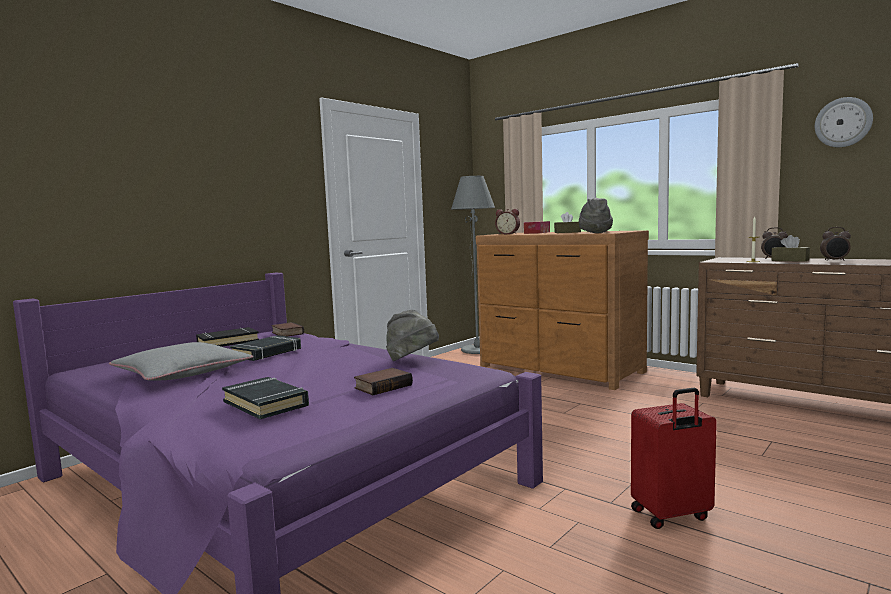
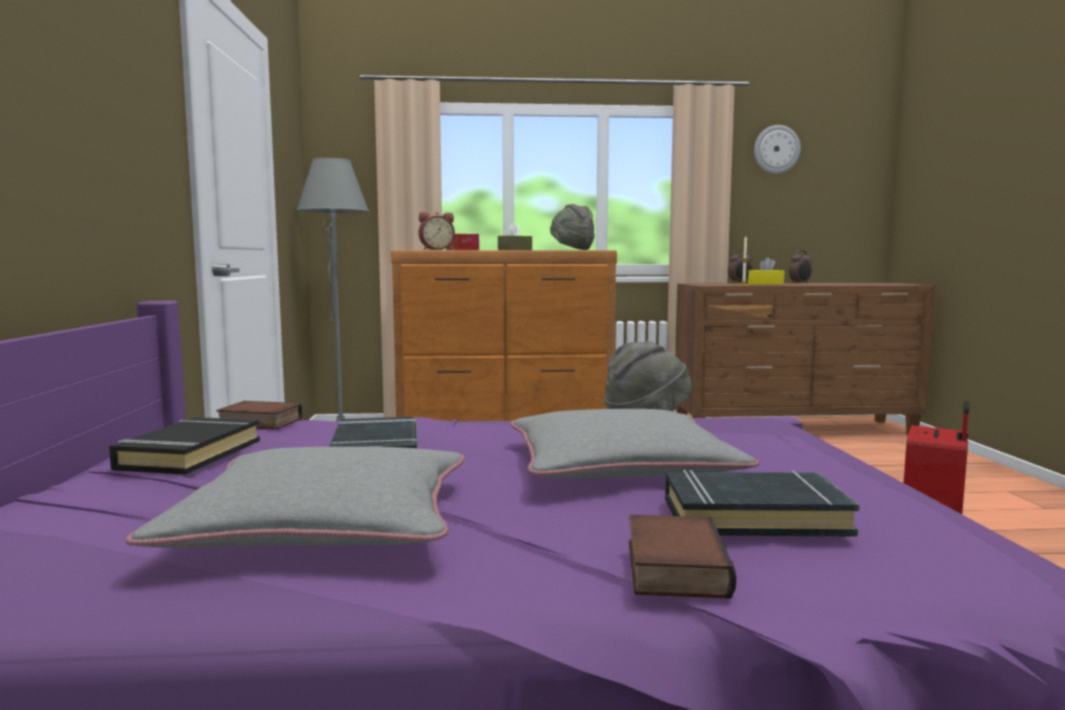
camera: 45 degrees left, 0 degrees up
(321, 376) = (620, 466): none -> grey pillow
(383, 386) = (760, 457): book -> book (671, 567)
(790, 260) = (765, 284): brown tissue box -> yellow tissue box

